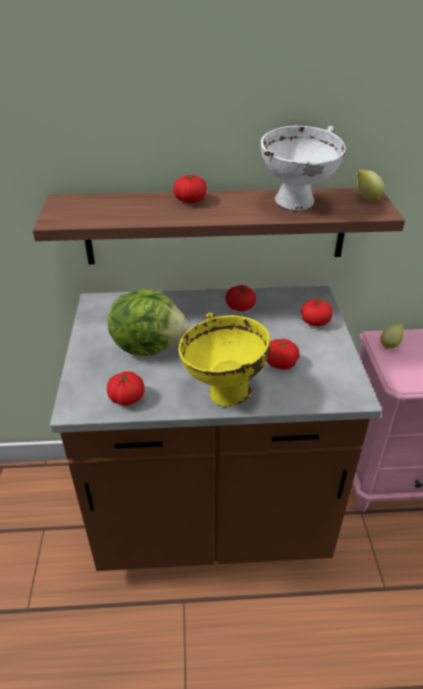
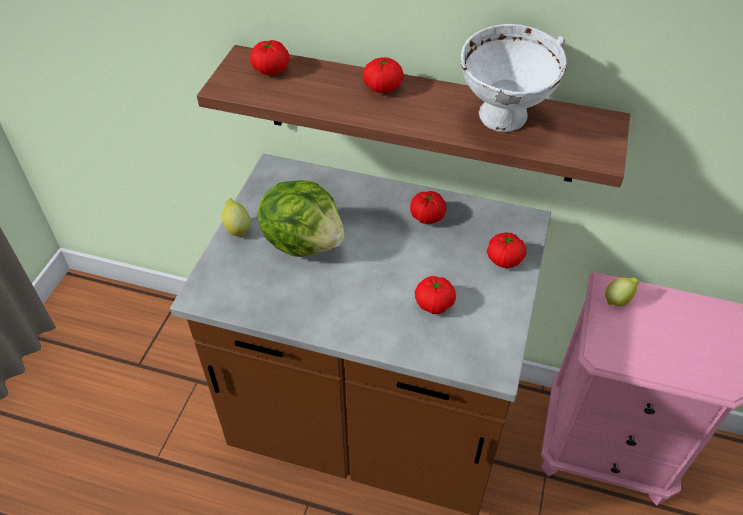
camera: 20 degrees right, 10 degrees up
(127, 398) = (254, 299): tomato -> tomato (271, 69)
(224, 394) = (353, 324): yellow bowl -> none
(366, 198) = (597, 129): lemon -> lemon (237, 228)

